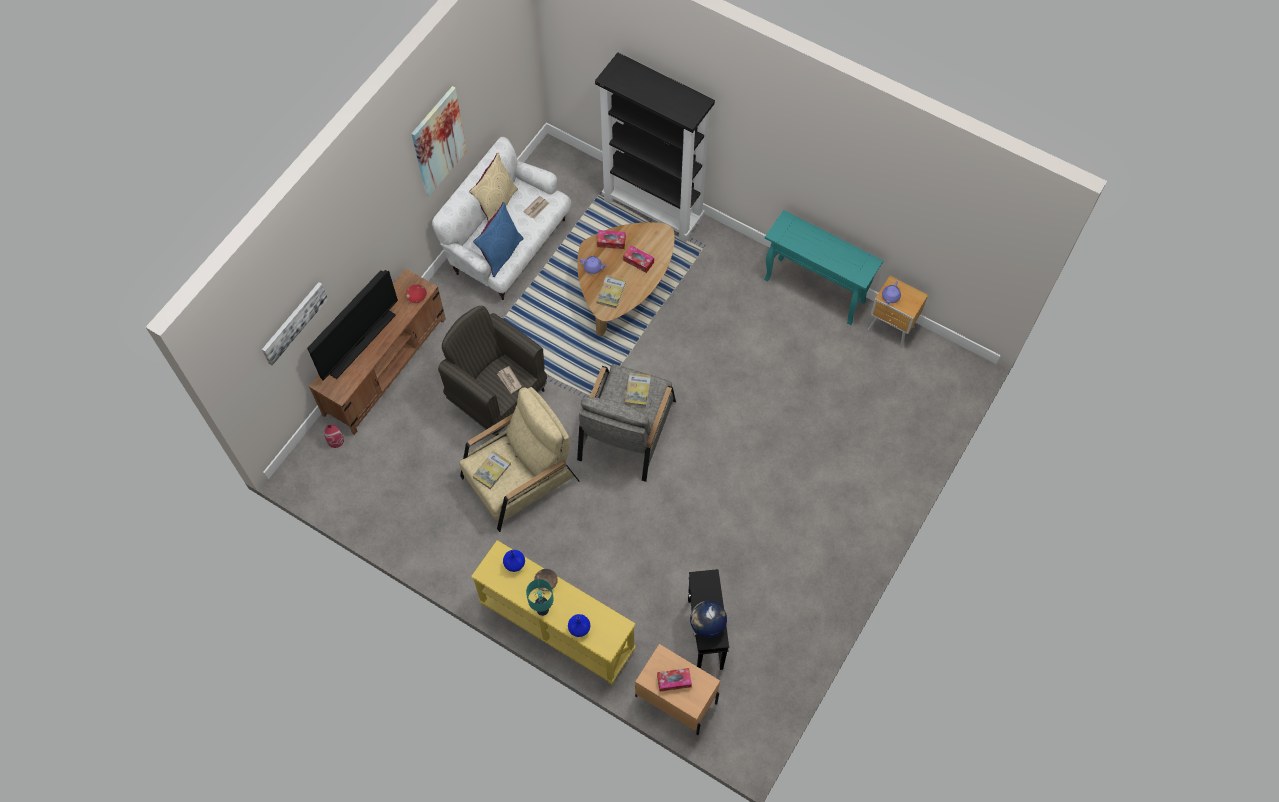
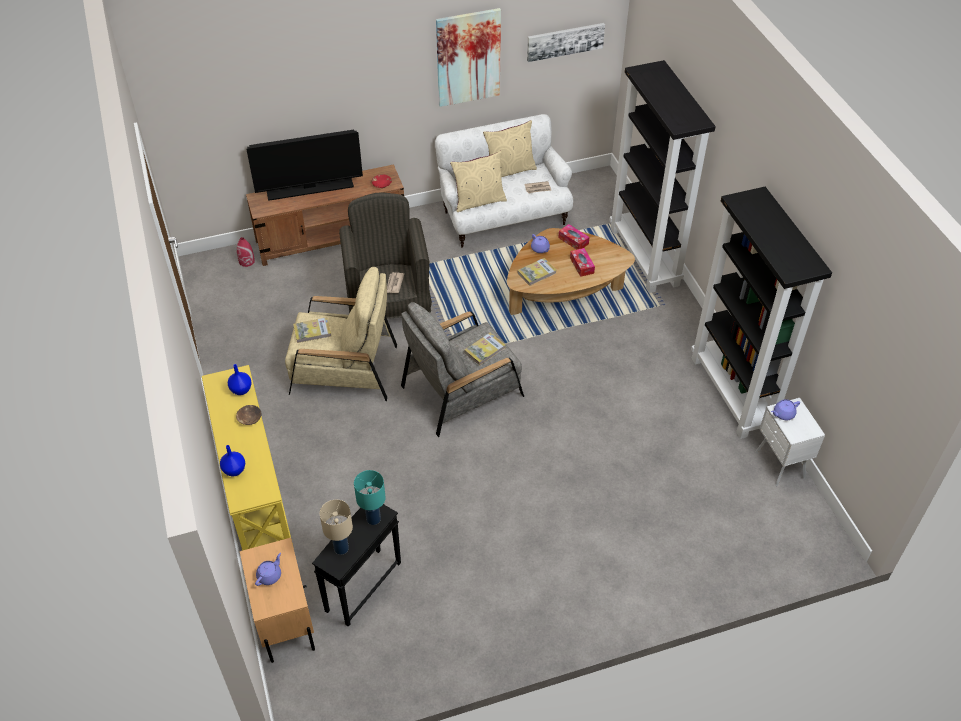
camera: 40 degrees right, 15 degrees down
(293, 322) = (244, 109): picture -> picture (565, 41)
(501, 253) = (478, 201): blue pillow -> beige pillow
(543, 609) = (224, 436): turquoise table lamp -> turquoise table lamp (374, 518)
(674, 681) = (270, 575): tissue box -> purple teapot
(707, 624) = (340, 548): globe -> beige table lamp
(815, 291) = (732, 393): turquoise console table -> black bookcase
(891, 329) = (779, 466): brown nightstand -> white nightstand

